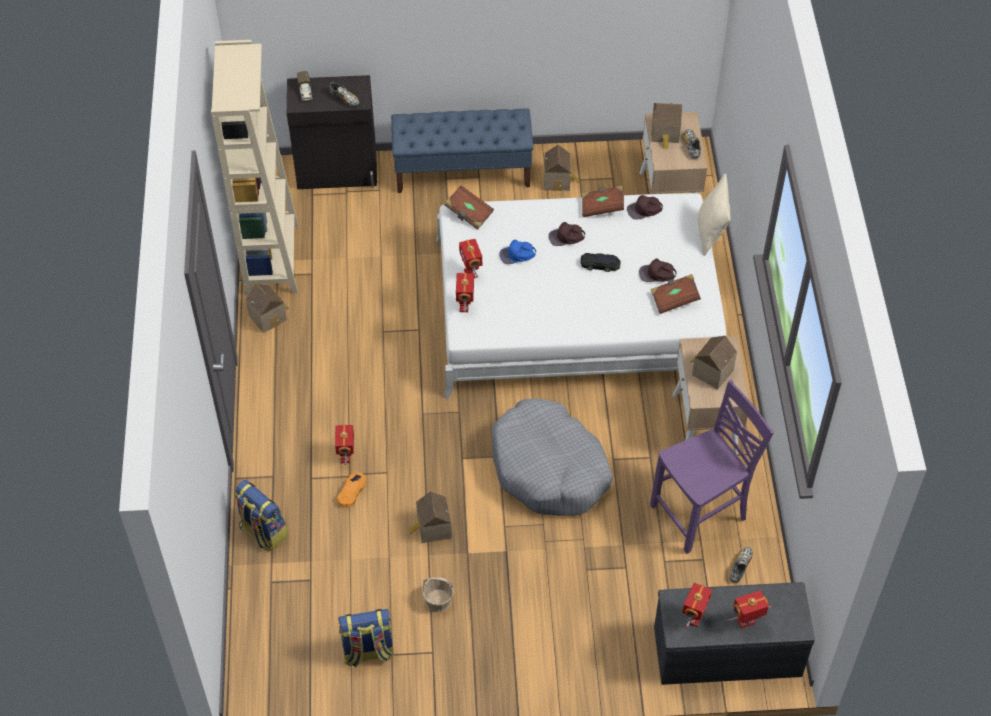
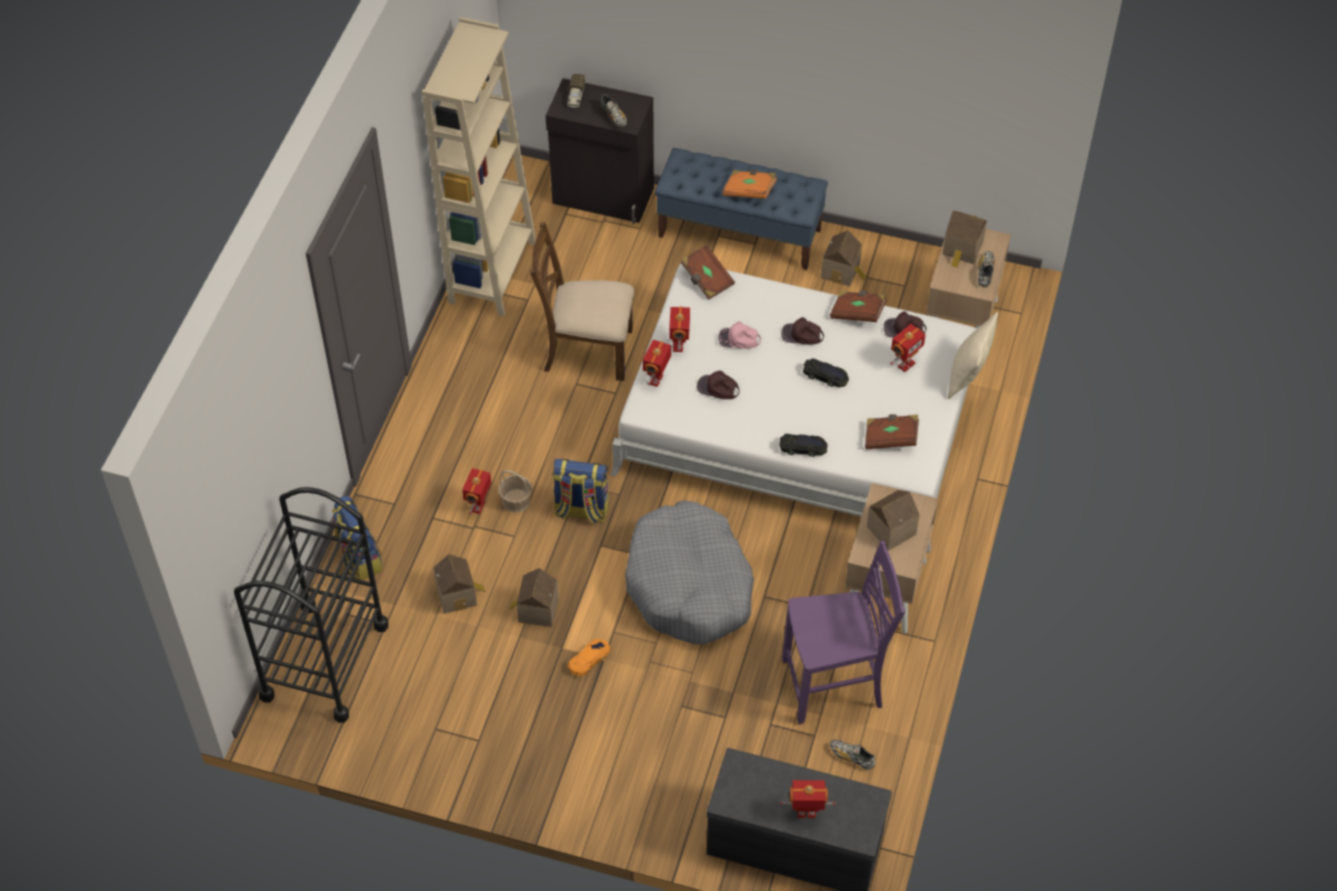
camera: 20 degrees right, 0 degrees up
(269, 316) = (463, 333): toy house -> toy house (458, 594)
(271, 627) = (324, 661): none -> black cart
(352, 491) = (469, 545): orange toy car -> orange toy car (589, 659)
(368, 651) = (412, 718): backpack -> backpack (581, 510)
(379, 301) = (587, 349): none -> brown chair
(438, 601) = (508, 689): basket -> basket (516, 501)
(471, 133) = (749, 191): none -> orange book
(517, 255) = (739, 339): blue cap -> pink cap
(608, 327) = (803, 447): none -> black toy car
(657, 274) = (884, 404): brown cap -> brown cap (718, 388)
(694, 618) = (751, 790): toy robot -> toy robot (905, 364)
(740, 567) = (851, 757): shoe -> shoe turned 105 degrees counterclockwise

